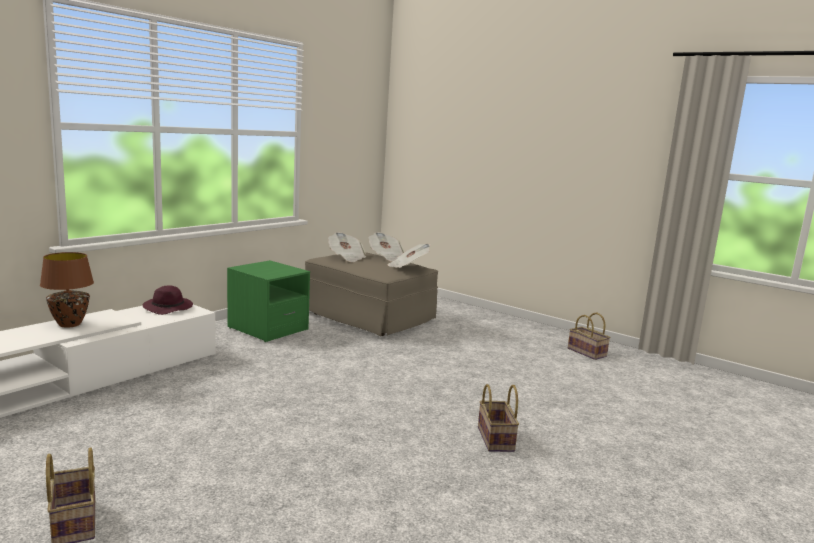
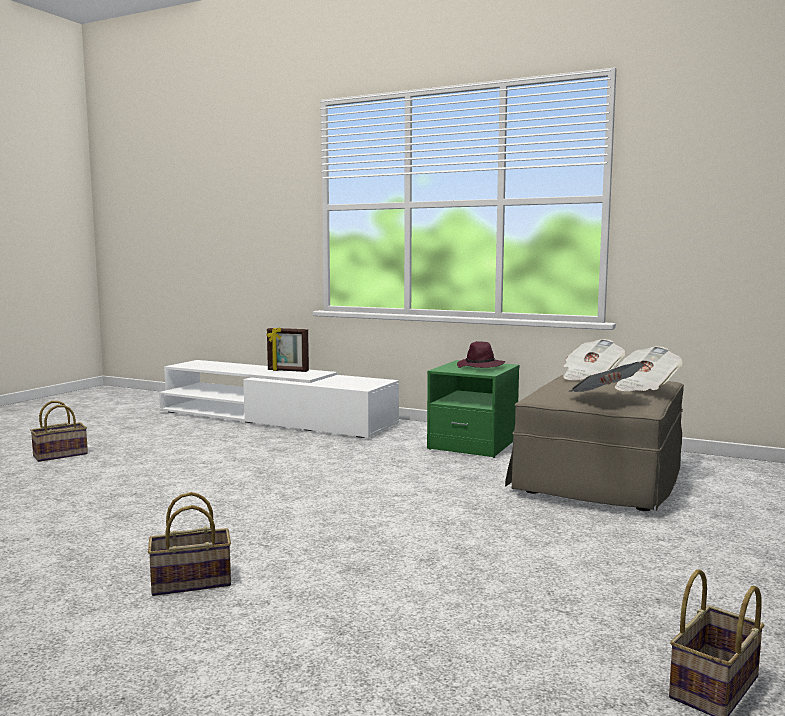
camera: 80 degrees right, 5 degrees down
(69, 324) = (287, 371): brown table lamp -> picture frame
(169, 308) = (363, 381): purple hat -> purple hat (480, 367)

